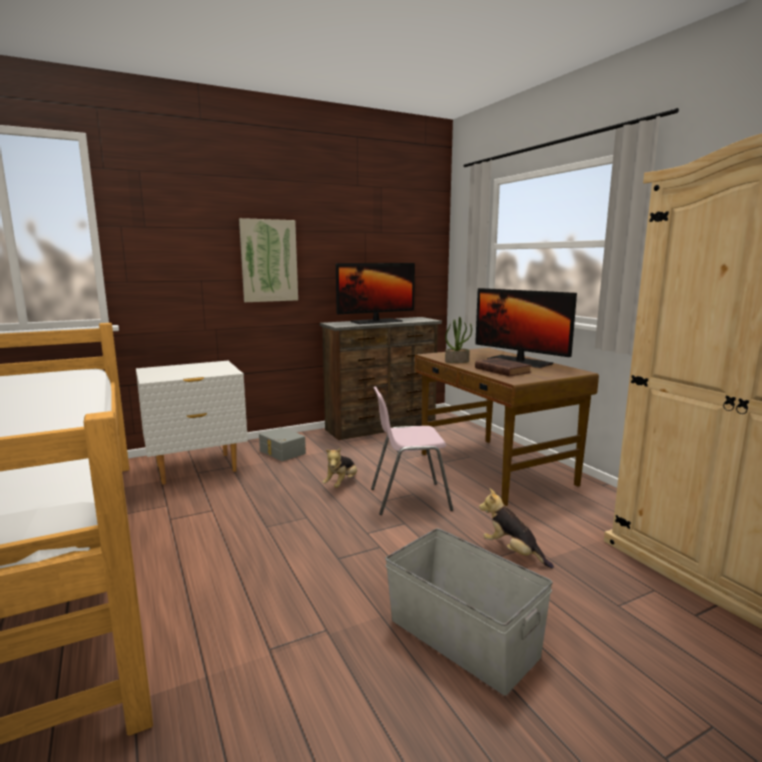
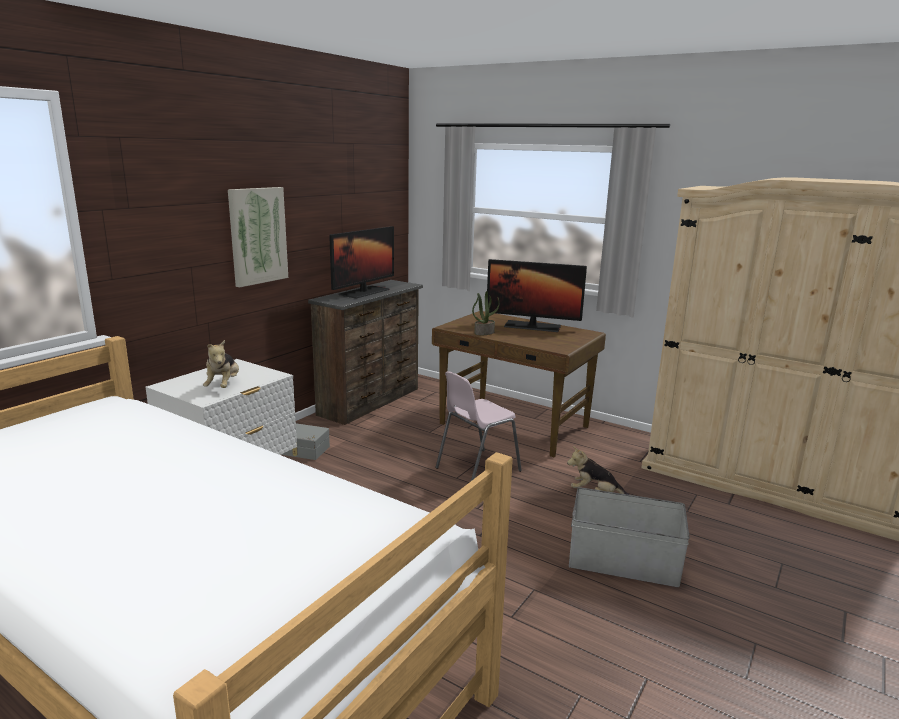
camera: 30 degrees left, 5 degrees up
(341, 484) = (403, 469): plush toy -> plush toy (223, 386)
(501, 370) = (535, 339): brown book -> none

